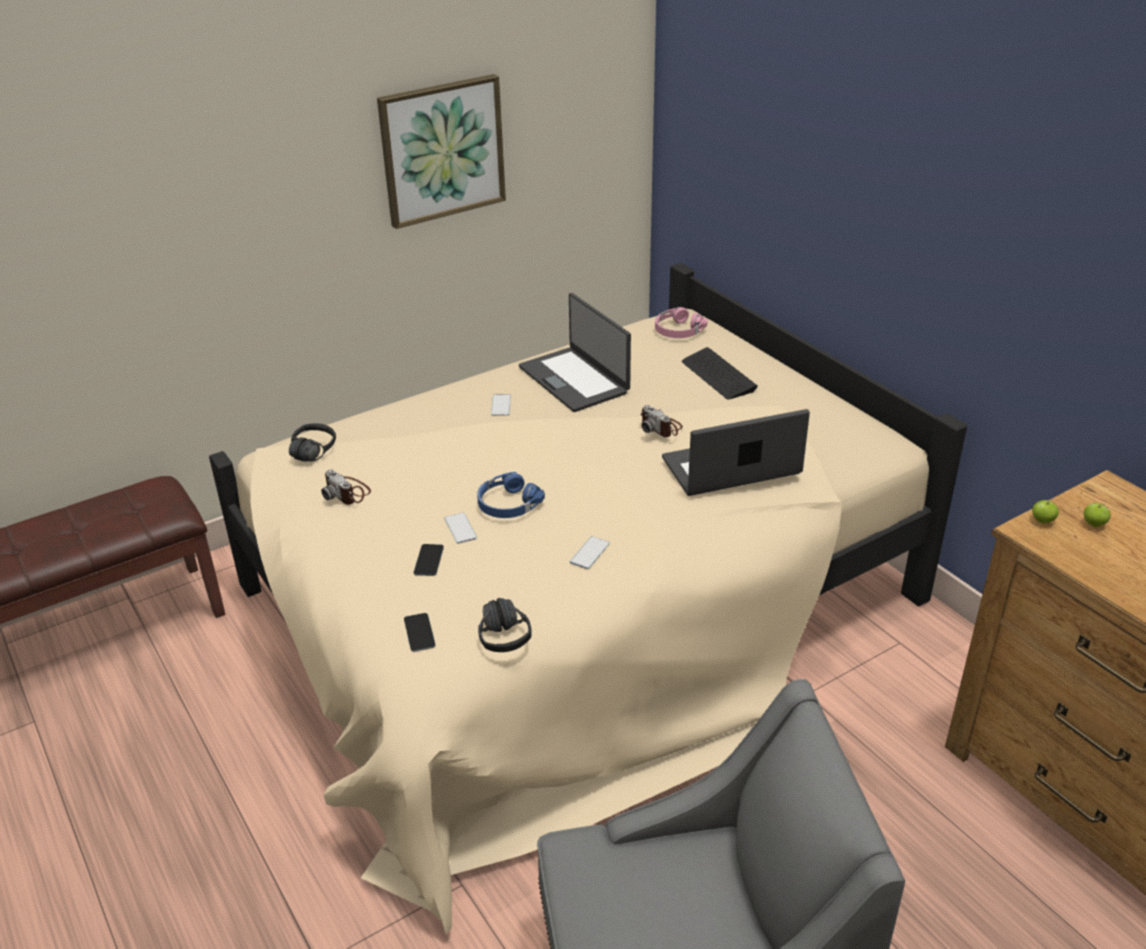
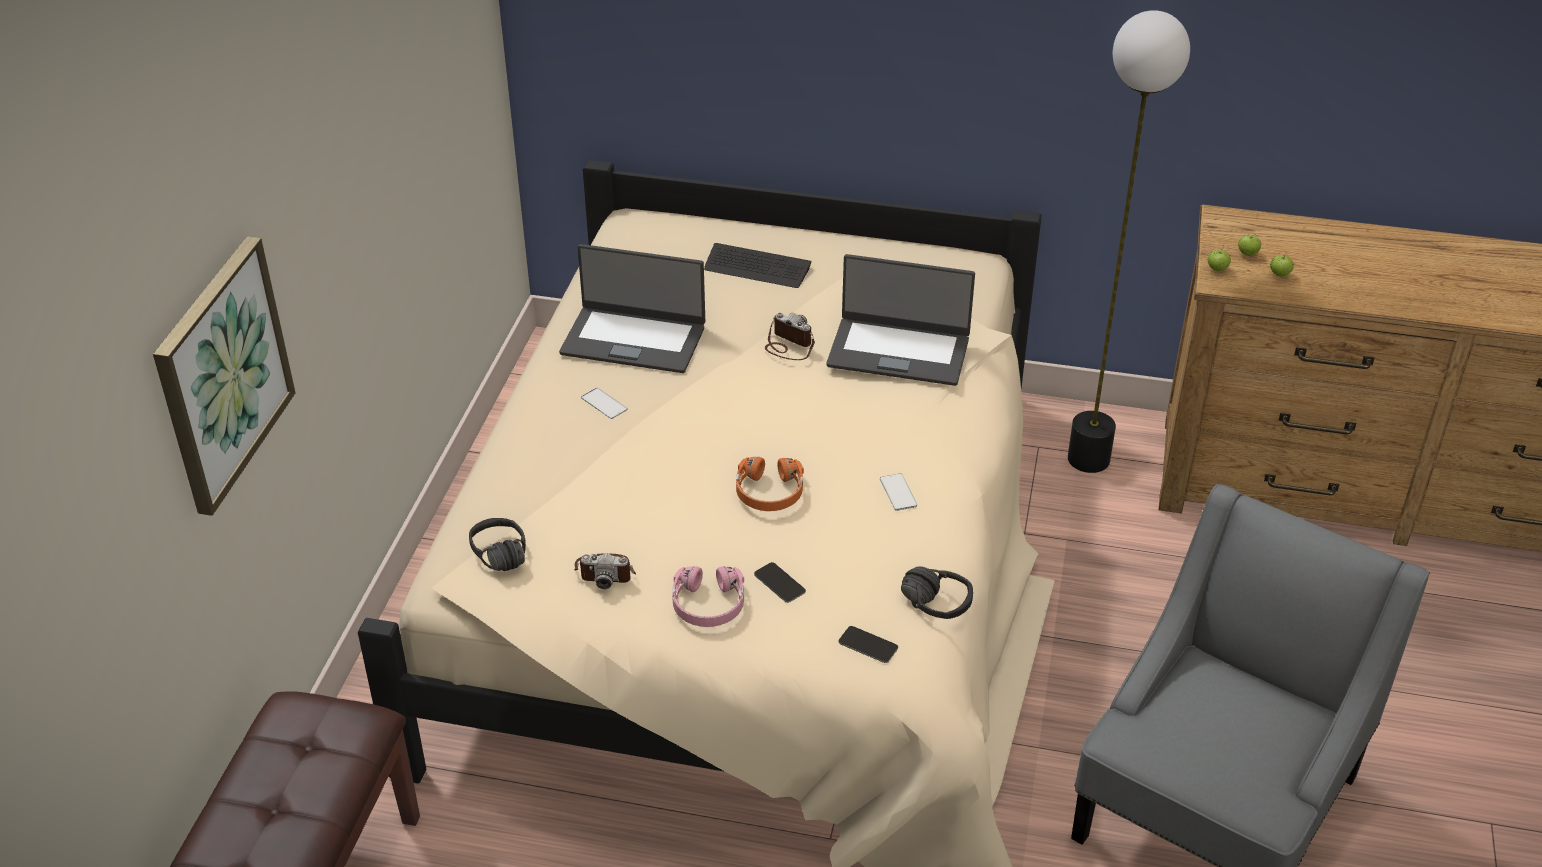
camera: 45 degrees left, 5 degrees up
(442, 150) = (385, 135): picture -> picture (222, 374)
(460, 528) = (761, 539): phone -> none
(507, 504) = (769, 492): blue headphones -> orange headphones
(661, 427) = (788, 345): camera -> camera turned 150 degrees counterclockwise
(678, 331) = (654, 238): pink headphones -> pink headphones (708, 605)
(732, 468) = (898, 351): laptop -> laptop turned 105 degrees counterclockwise
(932, 674) = (1089, 458): none -> floor lamp
(1102, 554) = (1279, 275): none -> apple

